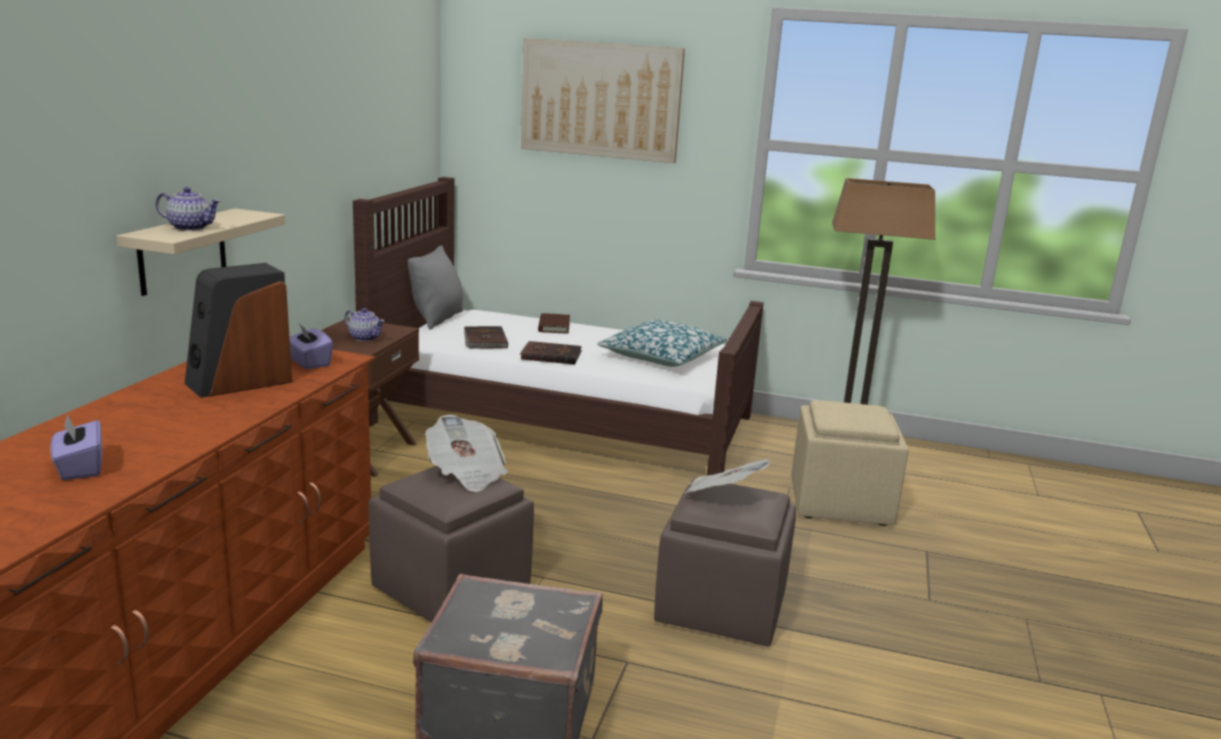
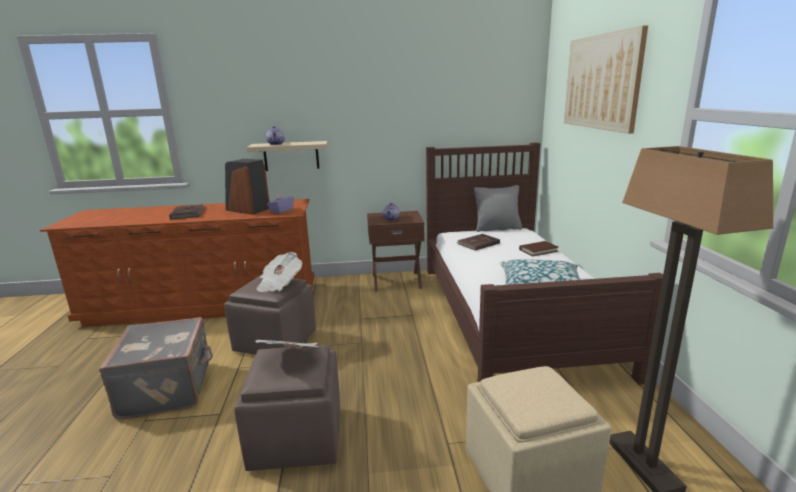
camera: 70 degrees right, 0 degrees up
(80, 468) = (148, 216): purple tissue box -> none
(551, 355) = (482, 261): brown book -> brown book (188, 213)

